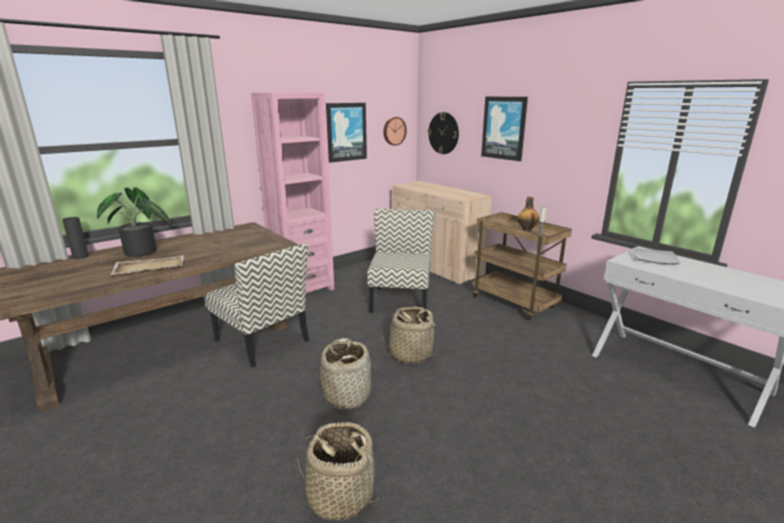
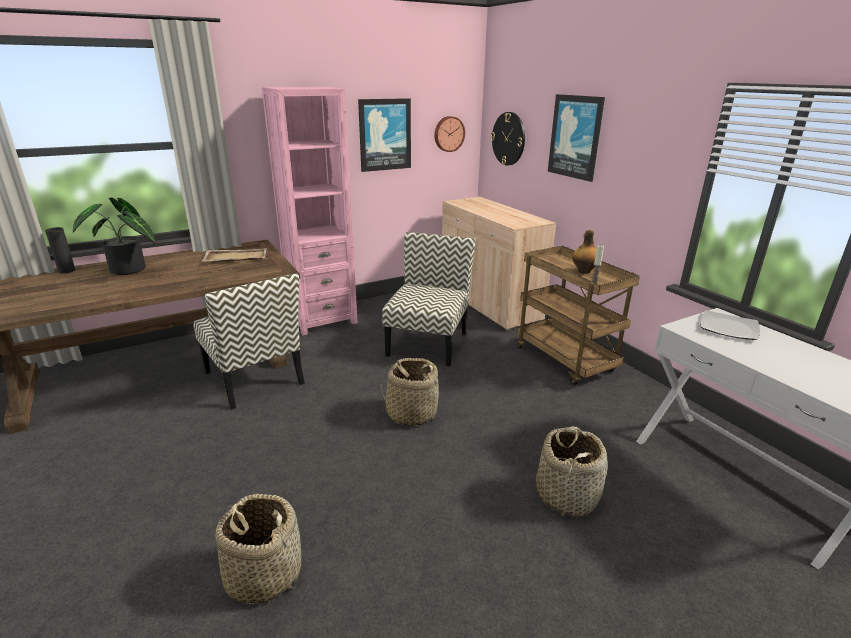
camera: 10 degrees right, 5 degrees up
(149, 267) = (125, 289): beige tray -> beige tray (235, 257)
(347, 395) = (319, 455): basket -> basket (567, 495)

